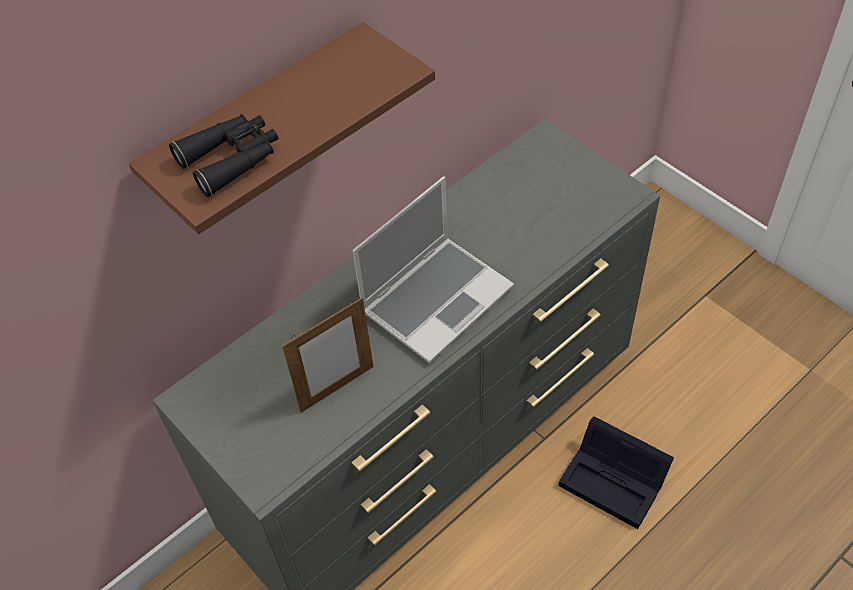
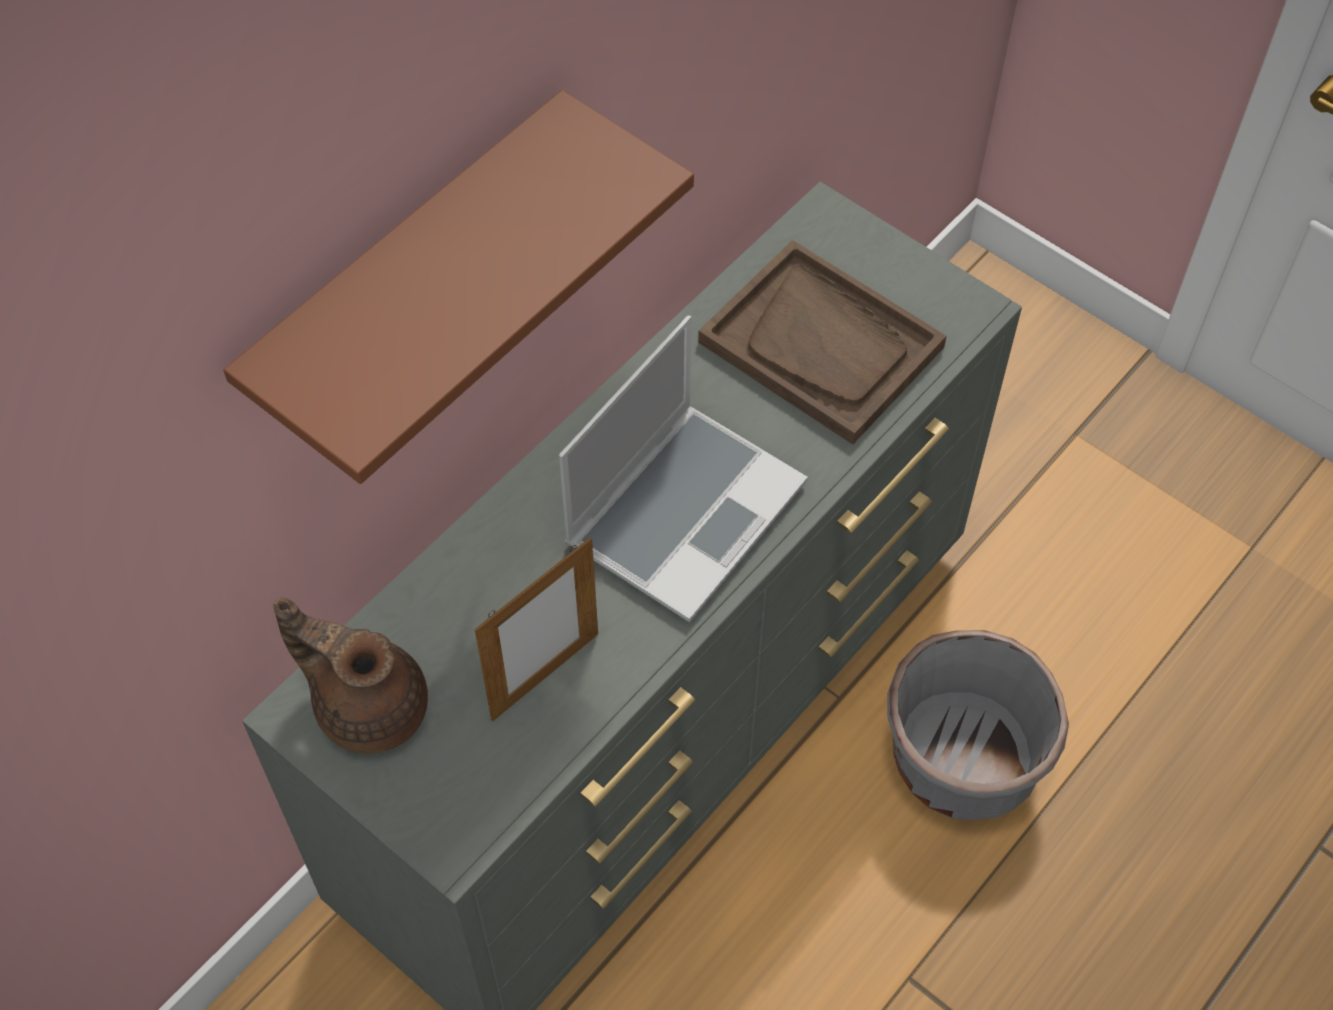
camera: 10 degrees left, 5 degrees up
(228, 397) = (368, 705): none -> brown teapot
(231, 159) = (393, 352): black binoculars -> none
(533, 209) = (822, 345): none -> brown tray
(616, 481) = (962, 758): black storage box -> grey planter

